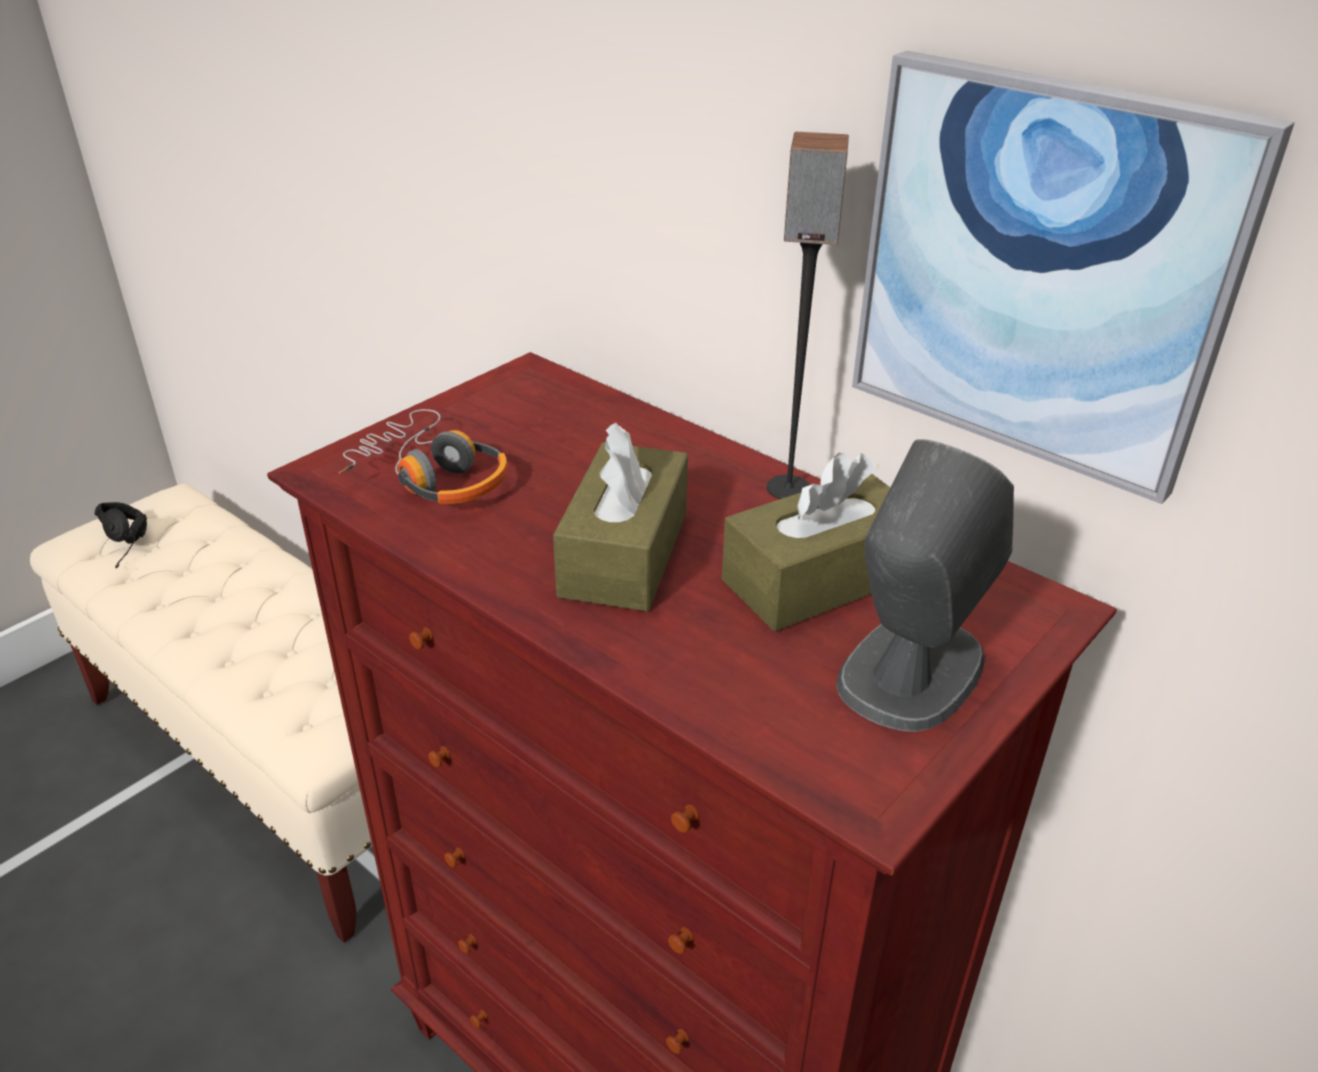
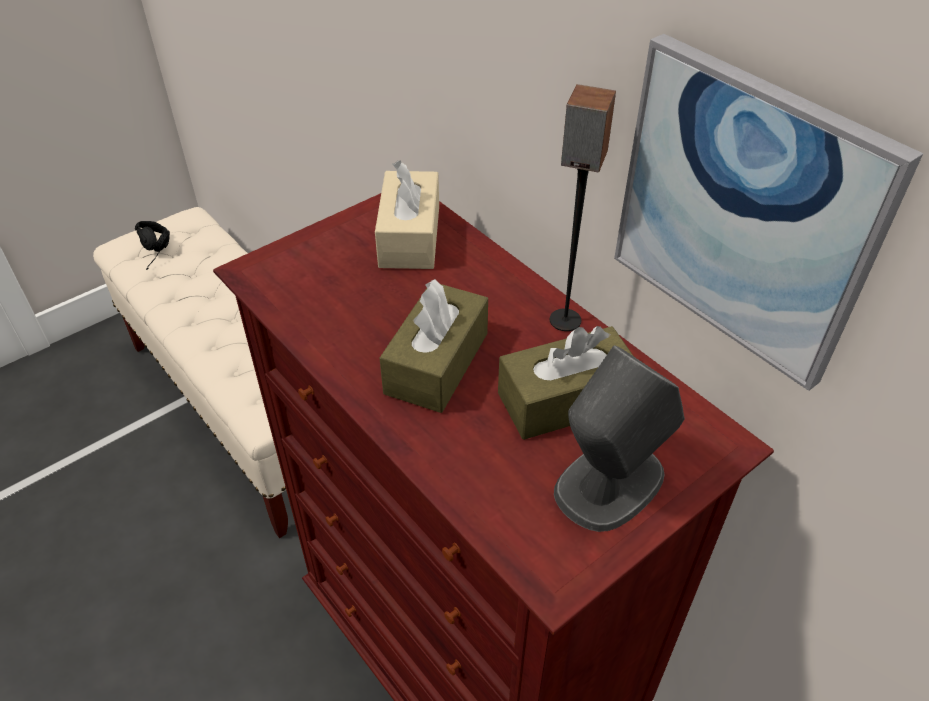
camera: 10 degrees right, 10 degrees up
(431, 477) = (320, 284): headphones -> none
(546, 413) = (409, 236): none -> beige tissue box

